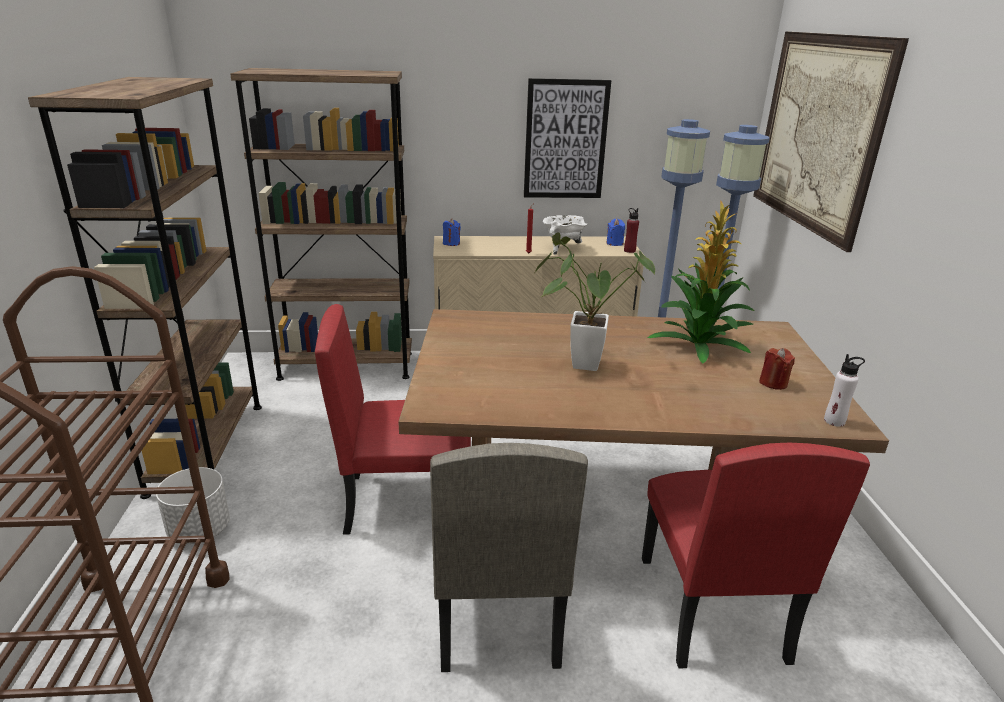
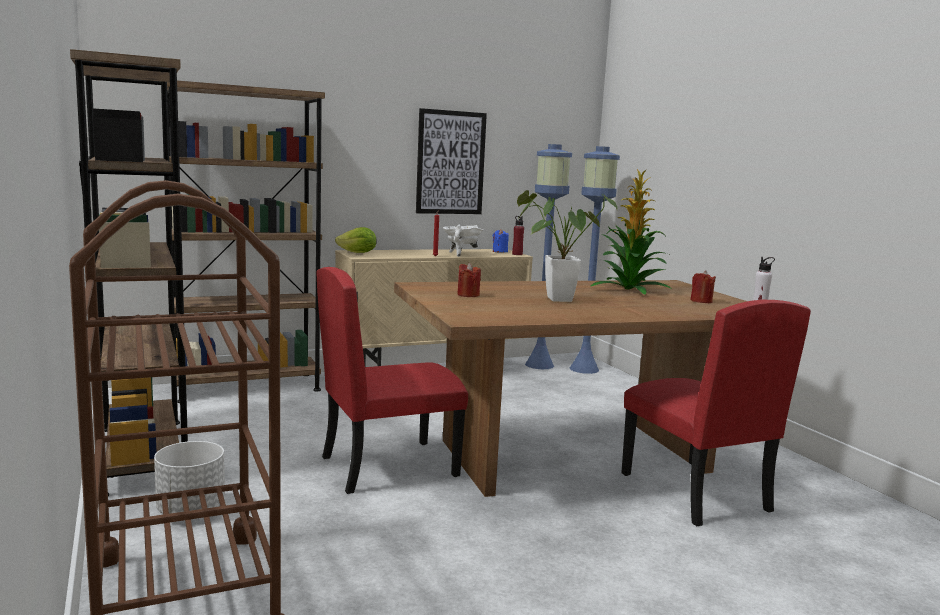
camera: 20 degrees left, 15 degrees down
(451, 243) = (358, 253): blue candle -> lettuce
(486, 345) = (468, 295): none -> red candle
(496, 610) = (529, 518): beige chair -> none
(817, 133) = (658, 147): picture -> none

